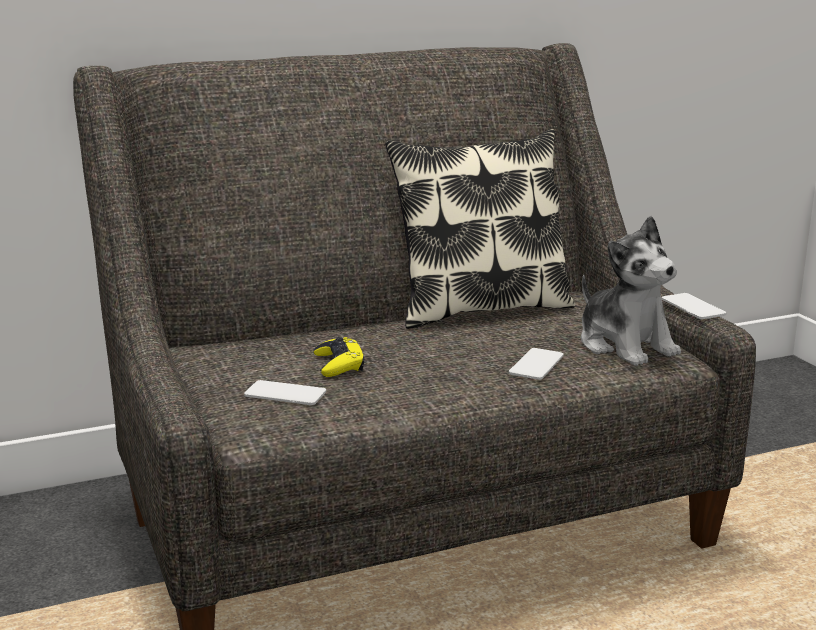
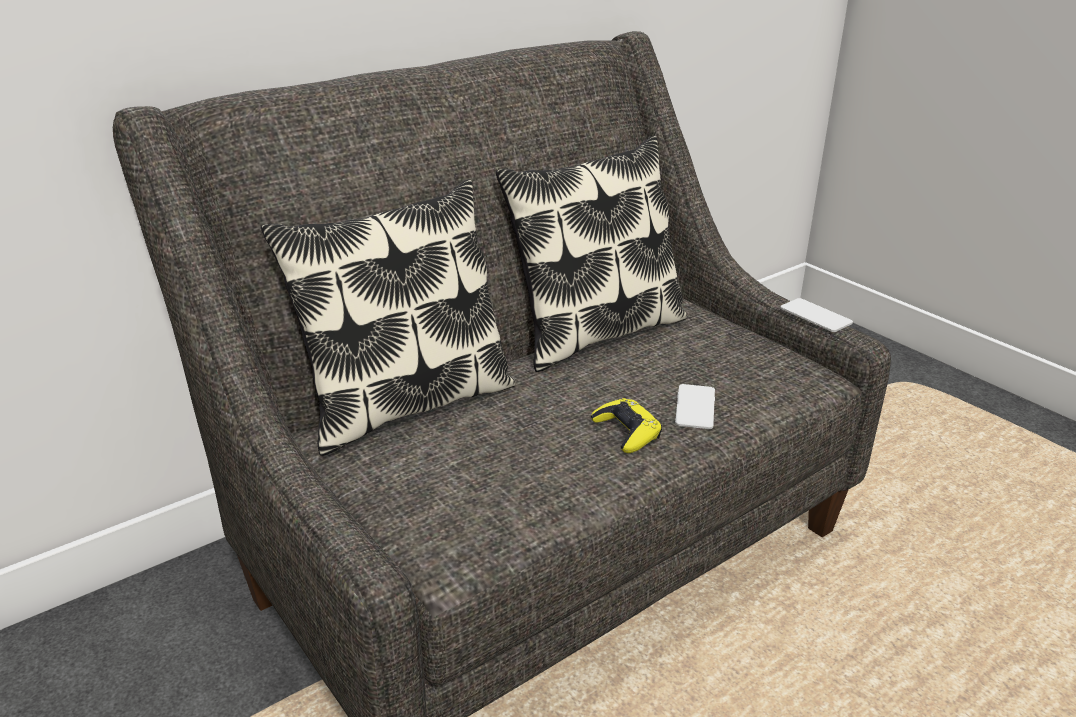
camera: 15 degrees left, 10 degrees up
(279, 337) = (406, 403): none -> pillow
(285, 394) = (457, 494): phone -> none
(339, 364) = (492, 437): yellow game controller -> yellow game controller (626, 432)
(625, 345) = (762, 366): plush toy -> none

